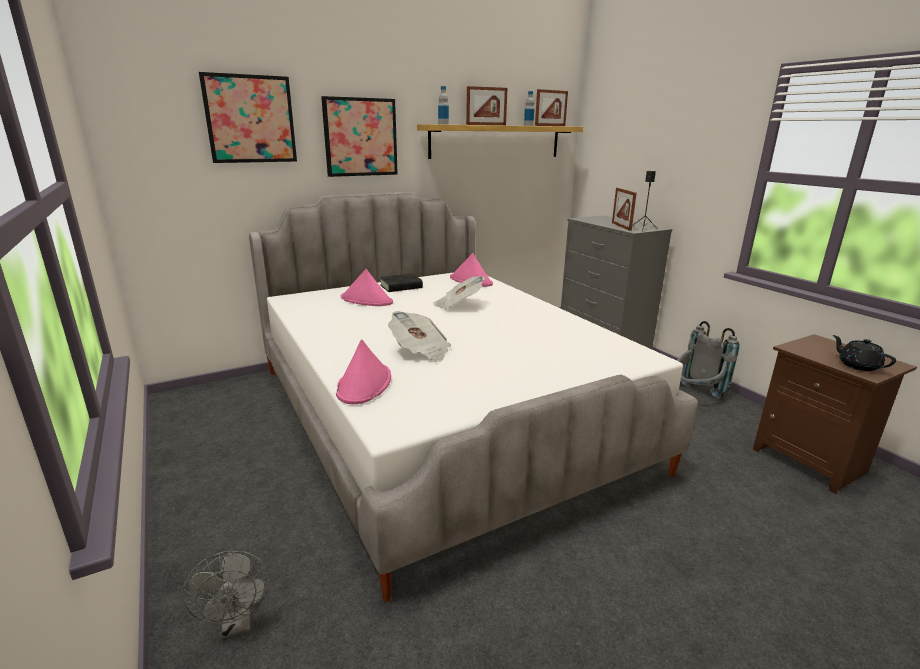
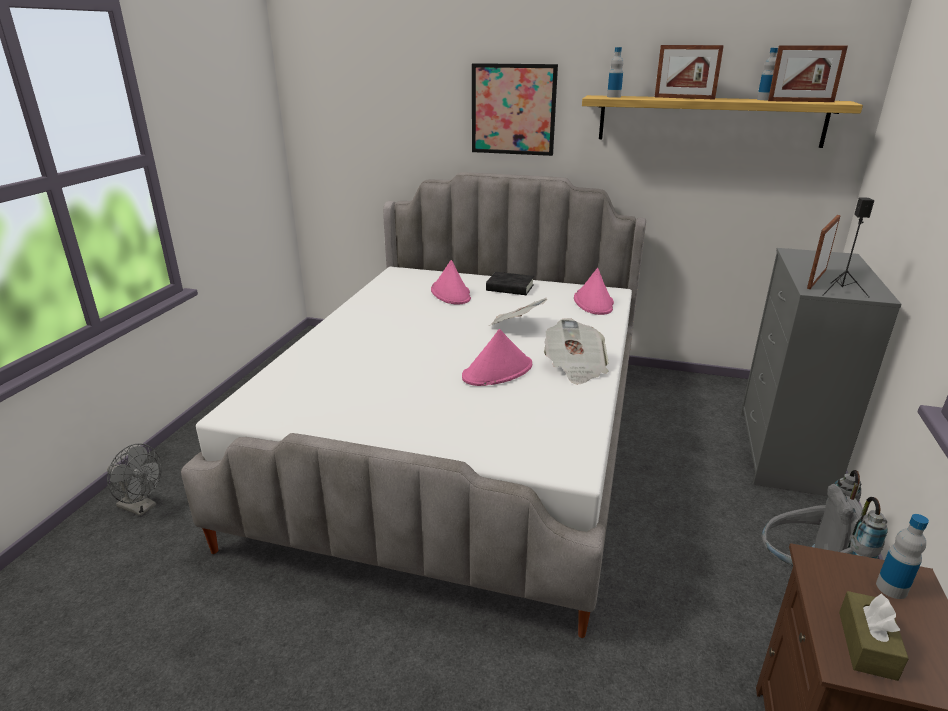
camera: 45 degrees right, 5 degrees up
(237, 624) = (141, 507): grey fan -> grey fan turned 90 degrees counterclockwise
(250, 119) = (402, 88): picture -> none
(364, 384) = (292, 370): pink hat -> pink hat (498, 371)
(420, 351) = (384, 360): newspaper -> newspaper (575, 367)
(822, 345) = (891, 588): none -> bottle
(858, 365) = (867, 644): black teapot -> brown tissue box

